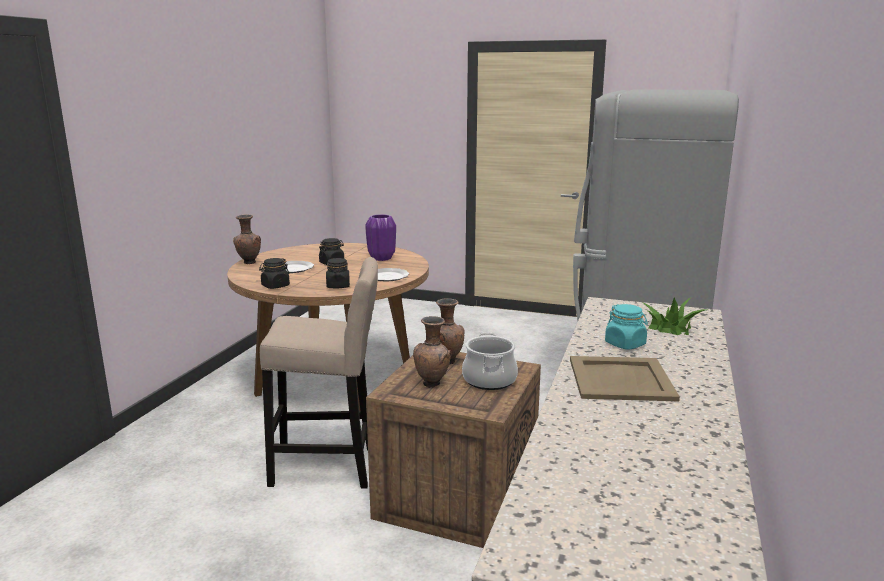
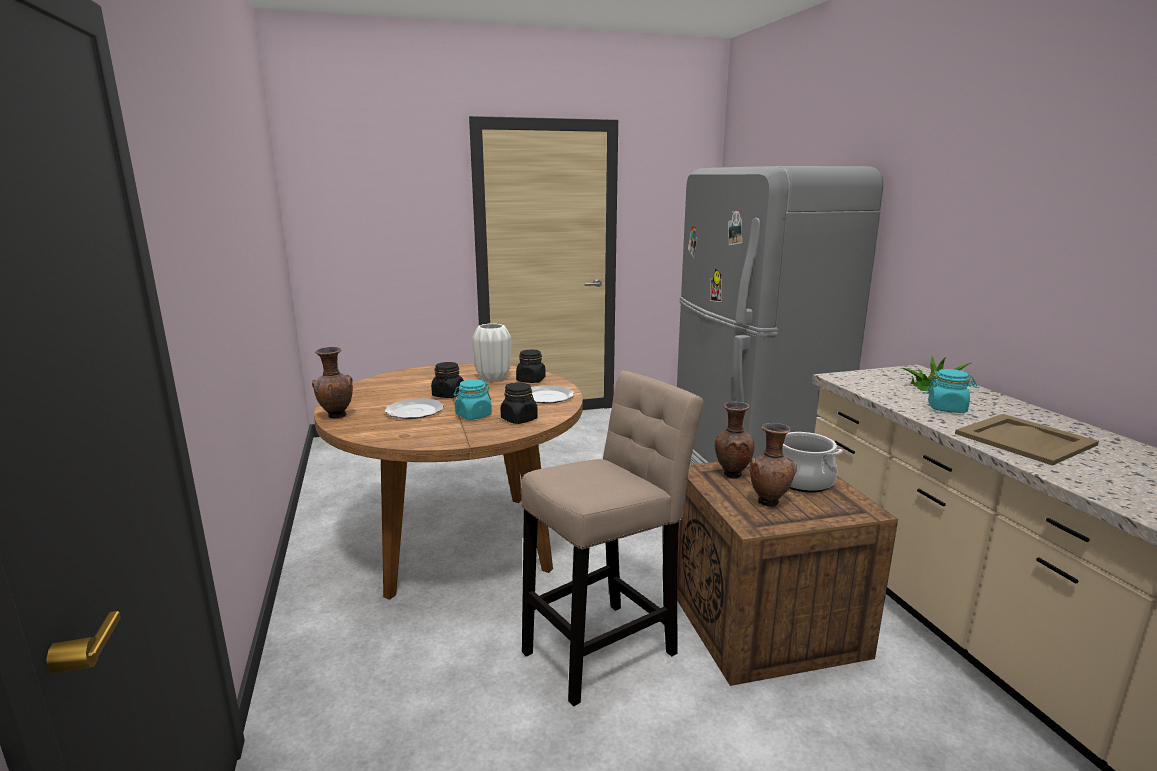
camera: 35 degrees left, 0 degrees up
(275, 286) = (443, 437): black jar -> black jar (531, 380)
(318, 278) = (473, 415): none -> turquoise jar
(381, 258) = (493, 378): purple vase -> white vase

